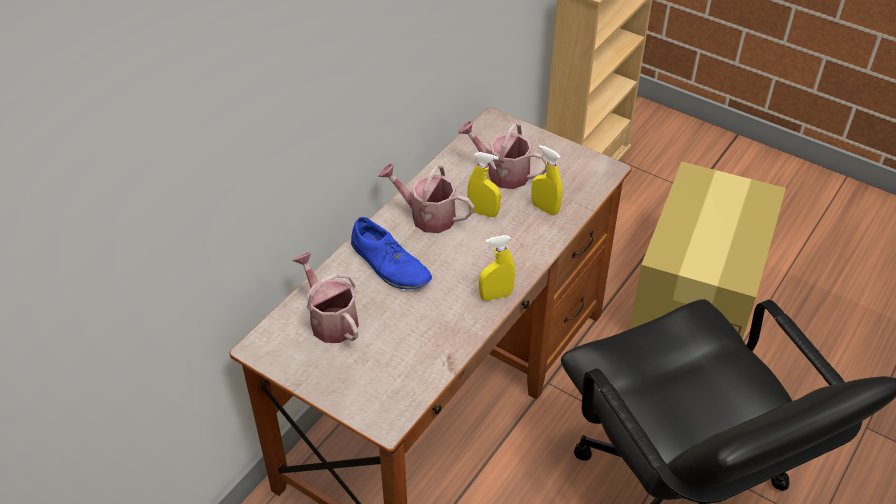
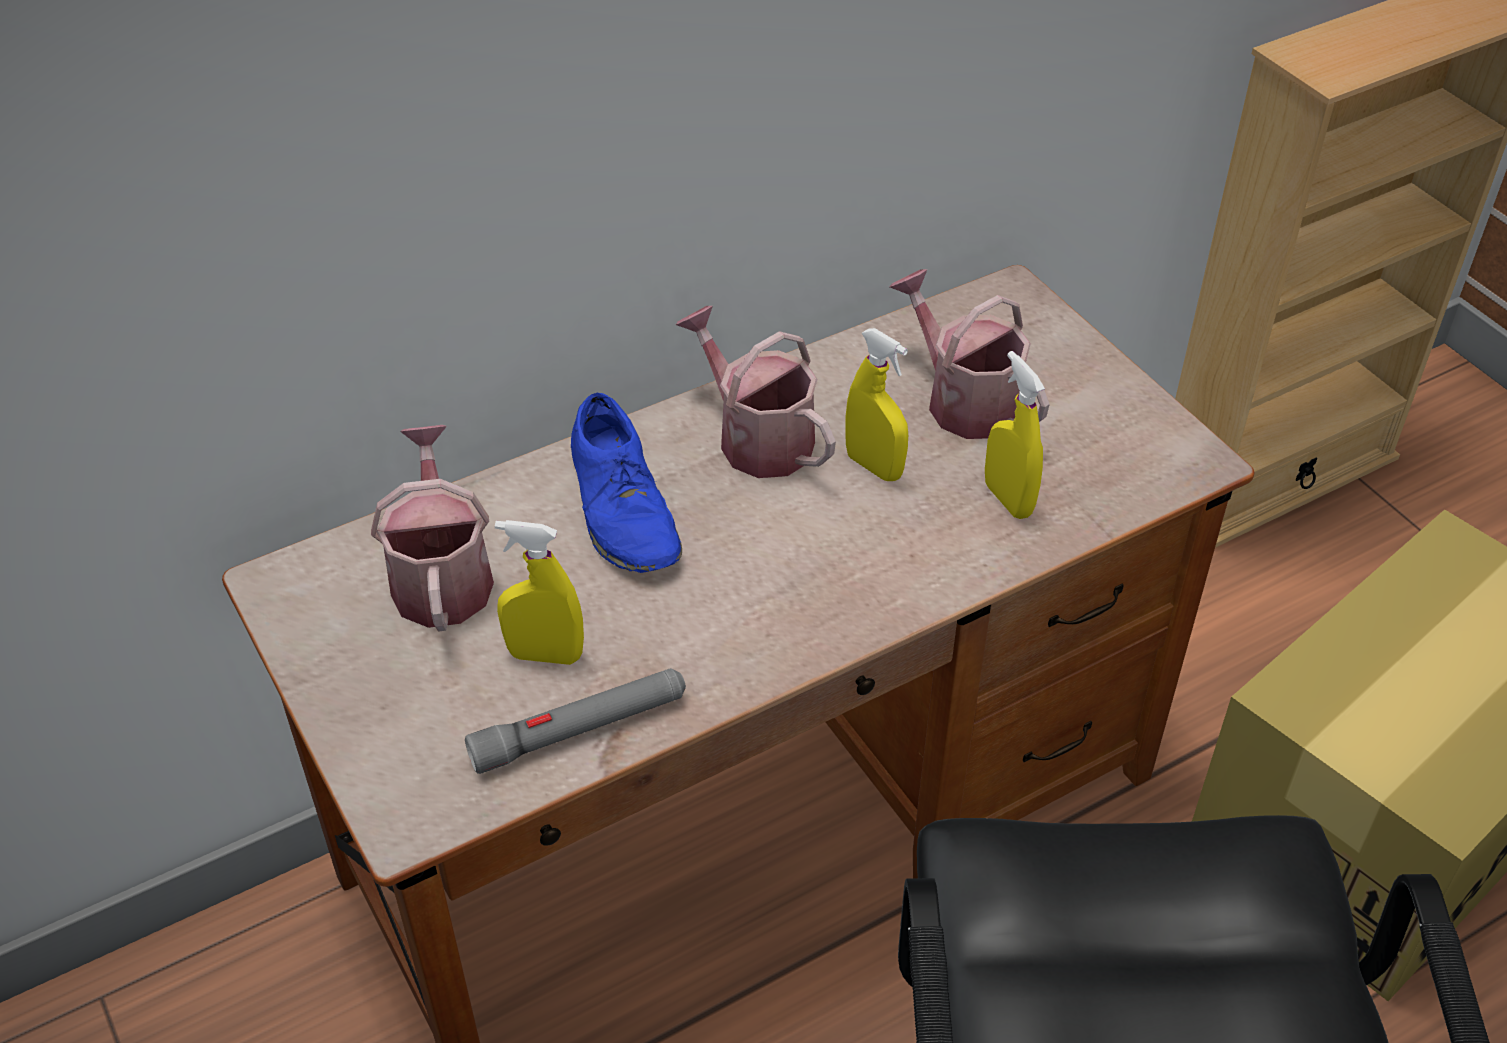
camera: 25 degrees right, 0 degrees up
(432, 360) = (579, 729): none -> grey flashlight
(496, 295) = (792, 643): yellow spray bottle -> yellow spray bottle (545, 655)

